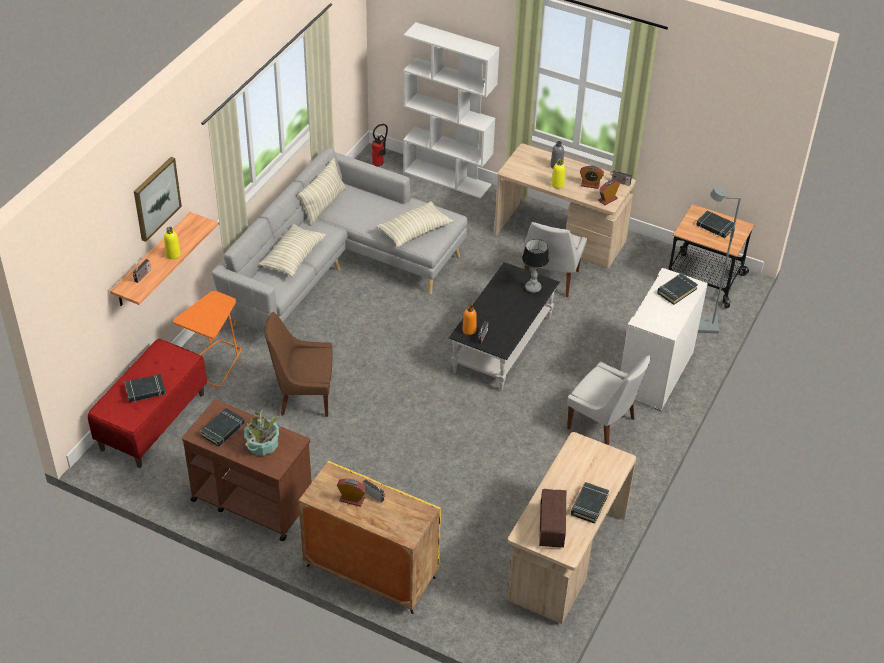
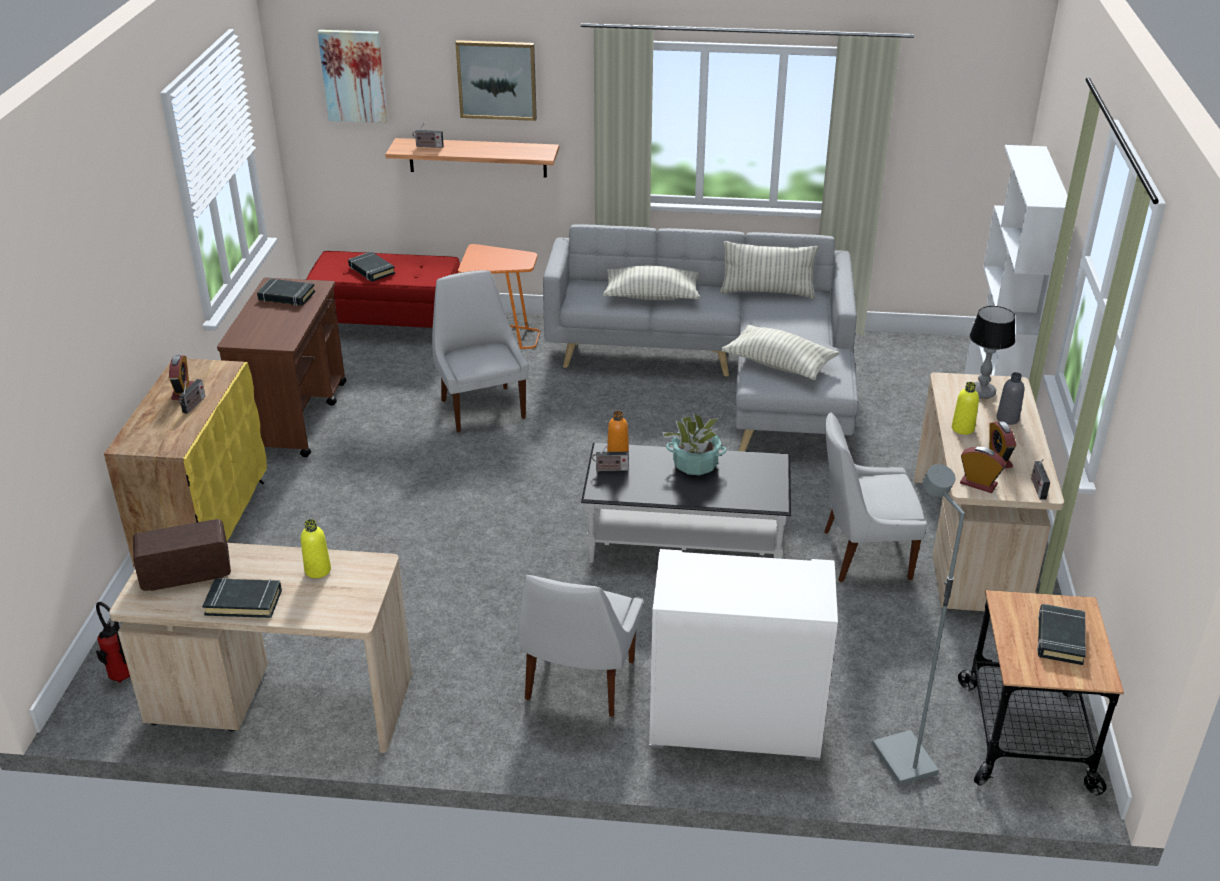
camera: 70 degrees right, 10 degrees down
(83, 269) = (354, 76): none -> picture
(173, 254) = (476, 152): yellow bottle -> yellow bottle (318, 570)
(262, 445) = (270, 324): potted plant -> potted plant (695, 464)
(303, 396) = (481, 407): brown chair -> white chair
(380, 164) = (959, 355): fire extinguisher -> fire extinguisher (122, 679)
(532, 288) = (751, 491): table lamp -> table lamp (981, 392)
(676, 291) = (784, 587): black book -> none

